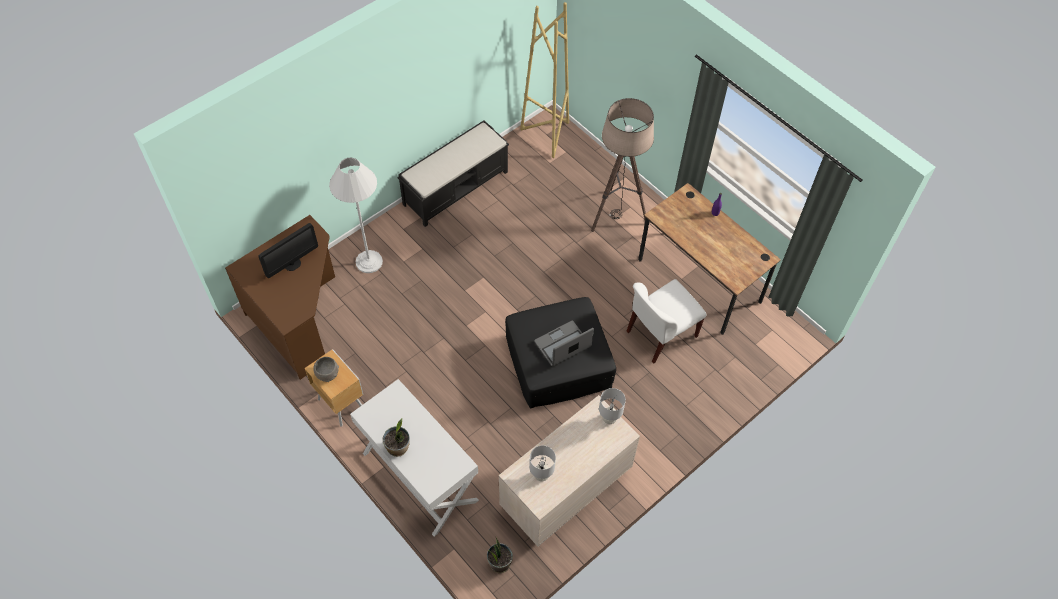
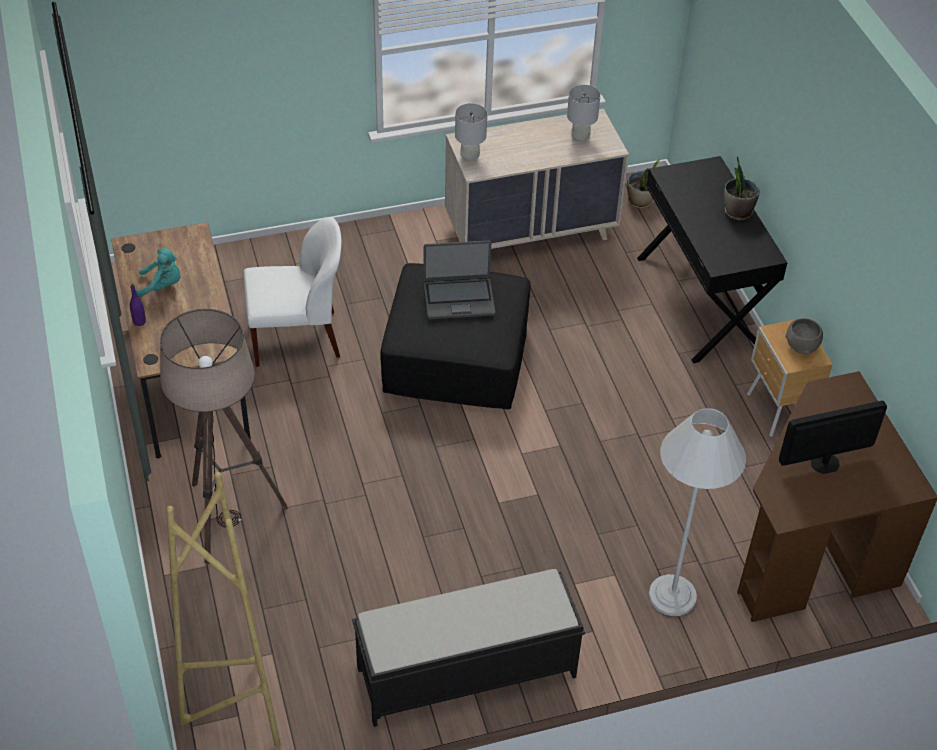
camera: 155 degrees left, 10 degrees down
(419, 477) = (700, 302): white console table -> black console table
(723, 240) = (162, 285): none -> turquoise plush toy

